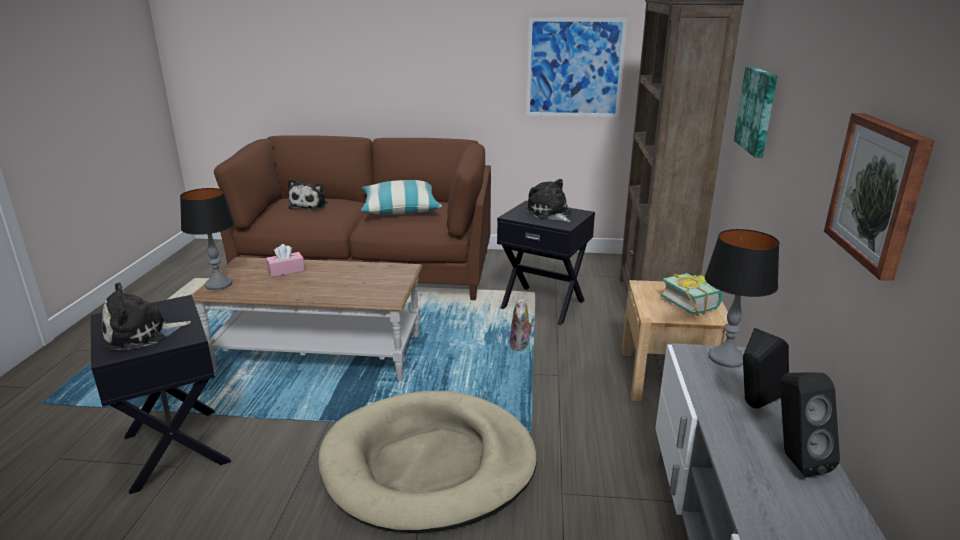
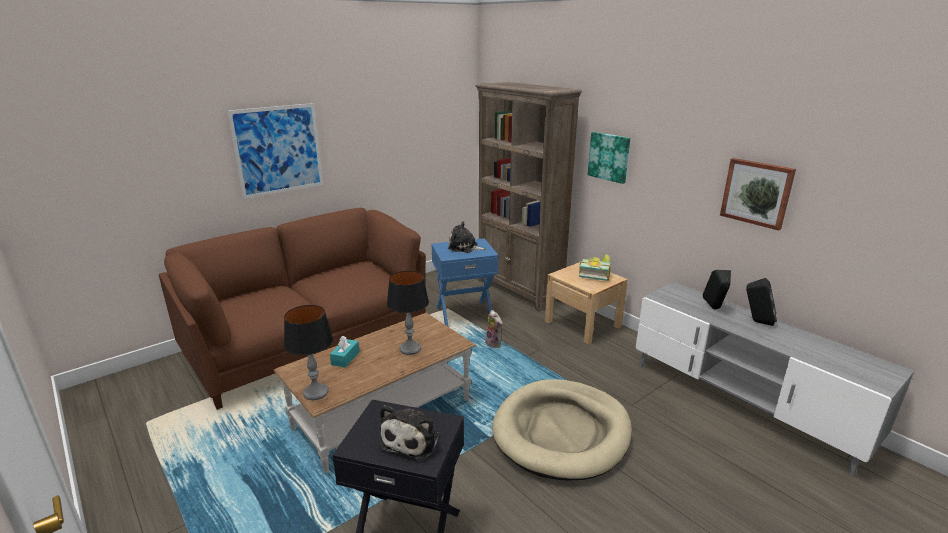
camera: 45 degrees left, 0 degrees up
(286, 270) = (345, 358): pink tissue box -> turquoise tissue box
(310, 205) = (255, 302): plush toy -> none
(400, 208) = (336, 279): pillow -> none
(543, 304) = (464, 313): black side table -> blue side table
(574, 68) = (413, 138): picture -> picture (278, 150)
(726, 358) = (672, 293): table lamp -> table lamp (410, 349)

